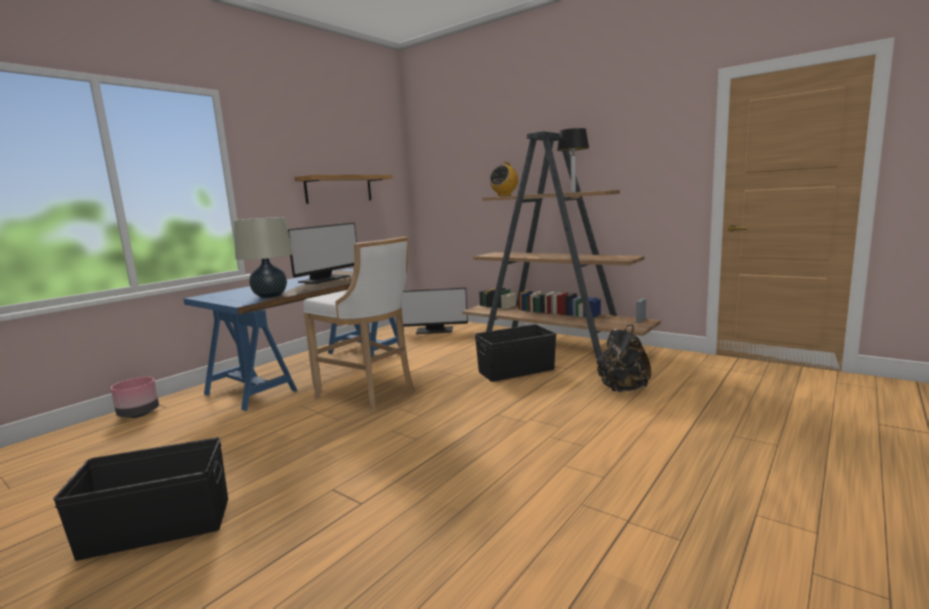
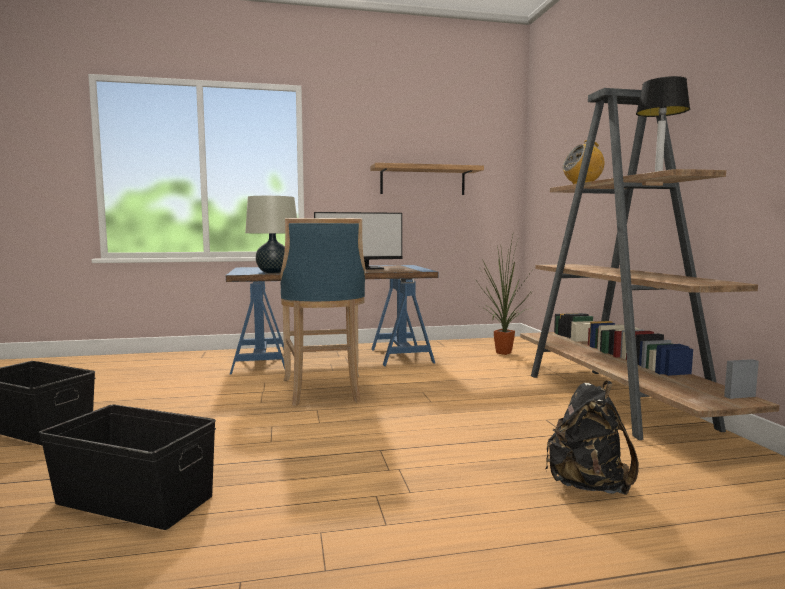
camera: 40 degrees right, 5 degrees down
(139, 414) = (182, 357): pink planter -> none
(369, 394) = (324, 391): white stool -> blue stool
(434, 330) = (501, 353): monitor -> potted plant
(516, 370) = (498, 416): black storage box -> black storage box (134, 500)

